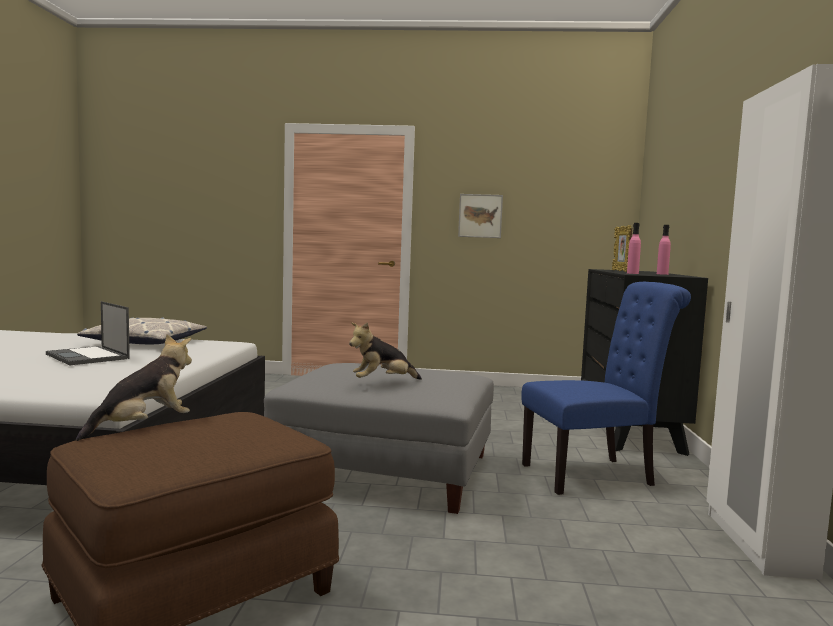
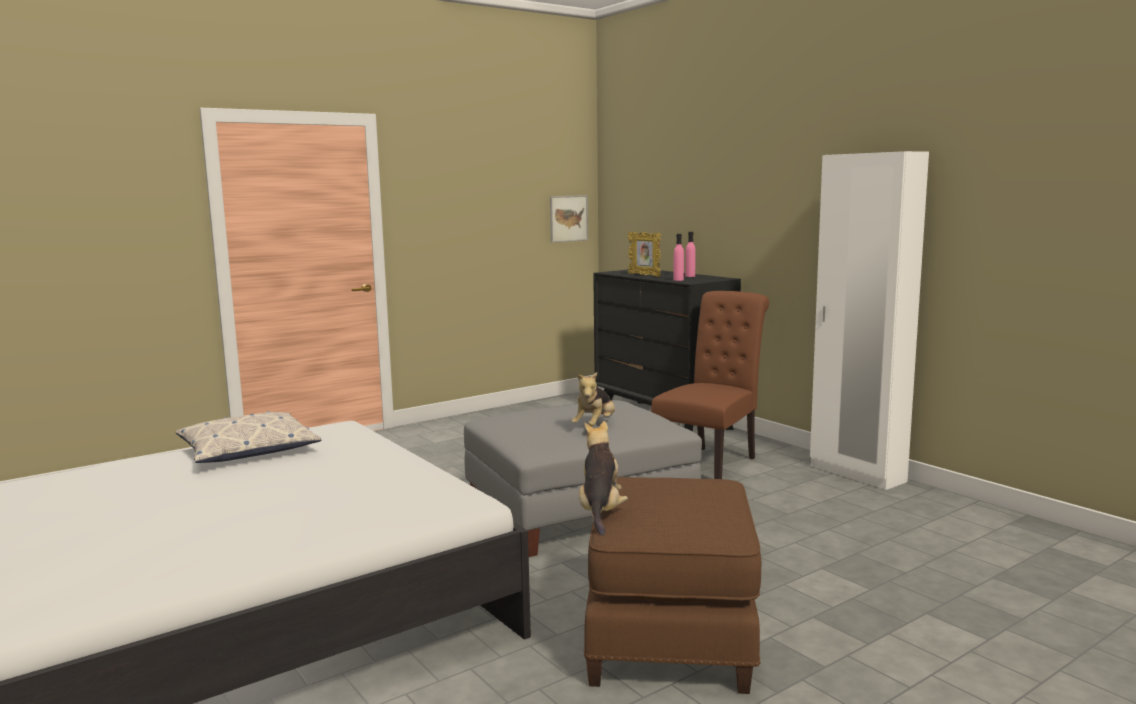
camera: 40 degrees left, 5 degrees up
(88, 356) = (284, 482): laptop -> none
(480, 216) = (457, 220): picture -> picture (568, 218)
(594, 474) = (711, 463): blue chair -> brown chair

